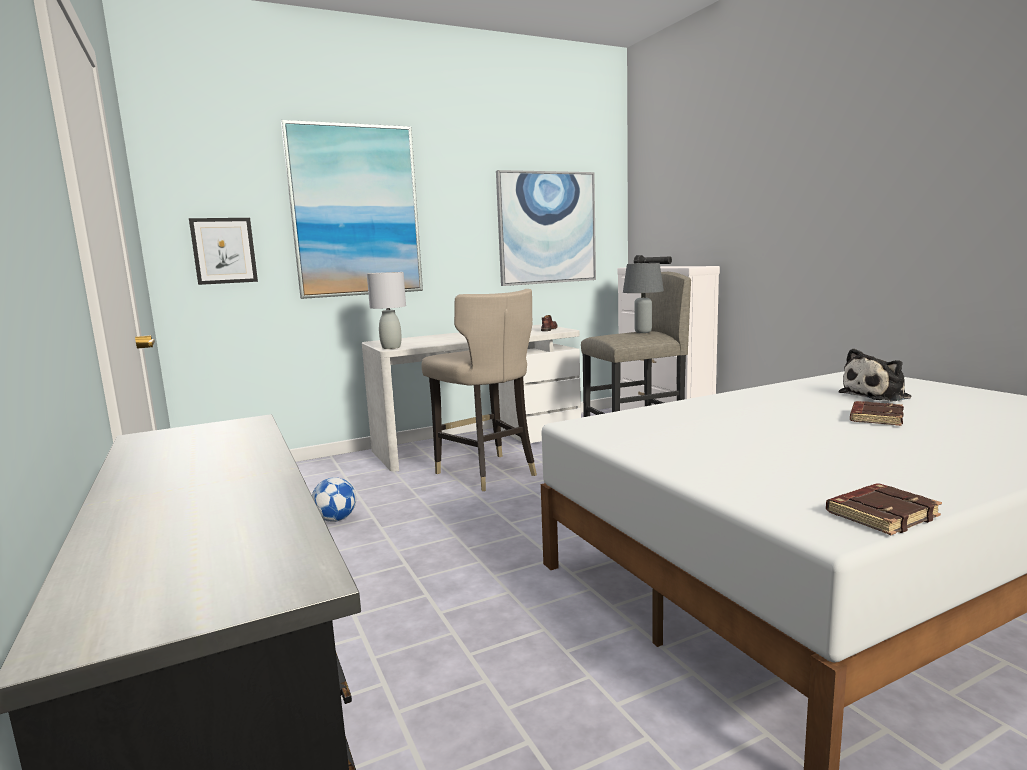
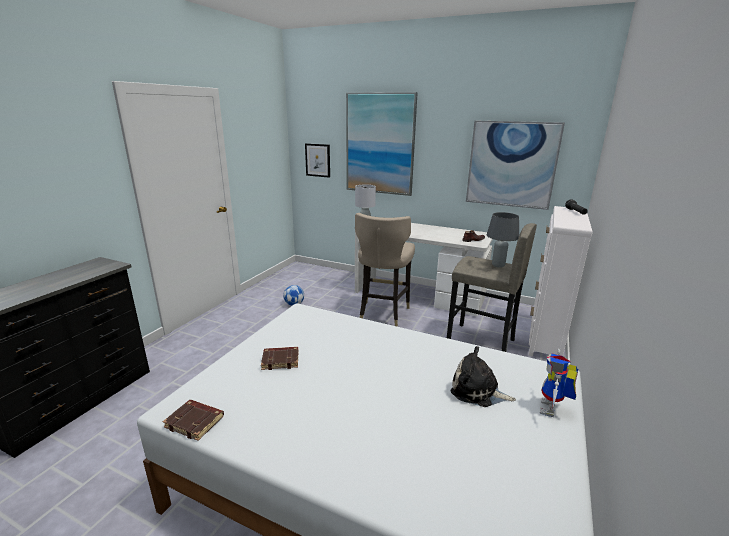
camera: 50 degrees right, 10 degrees up
(875, 418) = (400, 398): brown book -> brown book (281, 360)
(925, 385) = (552, 410): none -> toy robot

